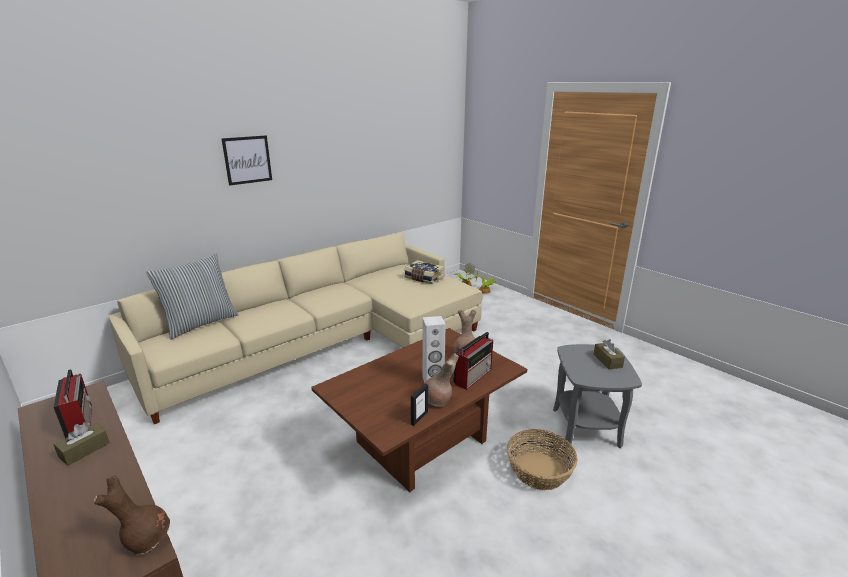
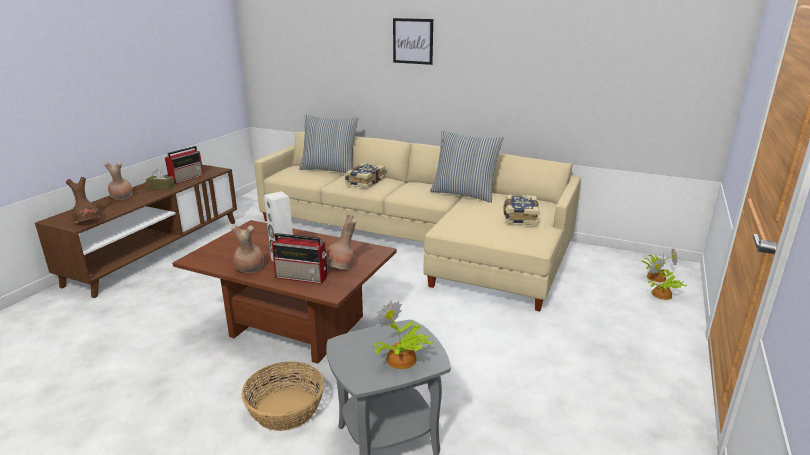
camera: 65 degrees right, 0 degrees up
(68, 498) = (121, 197): none -> brown vase
(270, 313) = (364, 182): none -> book
(356, 283) = (464, 194): none -> pillow
(419, 418) = (220, 266): picture frame -> none
(607, 361) = (401, 360): brown tissue box -> potted plant

